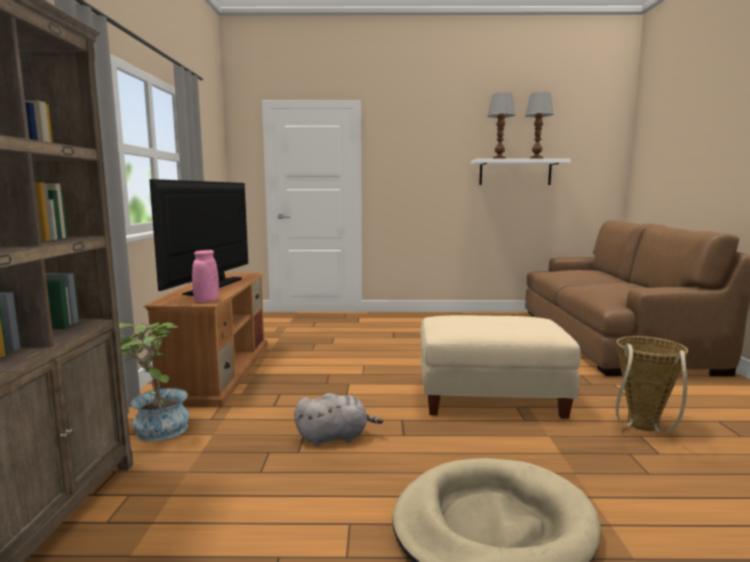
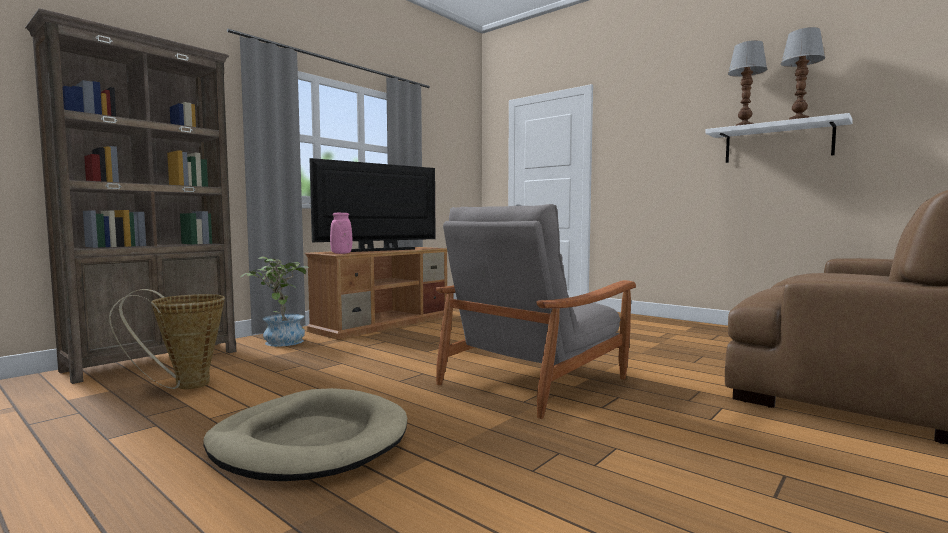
camera: 40 degrees right, 5 degrees down
(335, 437) = (355, 369): grey plush toy -> none
(490, 398) = (534, 381): beige ottoman -> grey armchair
(643, 428) = (639, 445): basket -> basket (184, 386)

